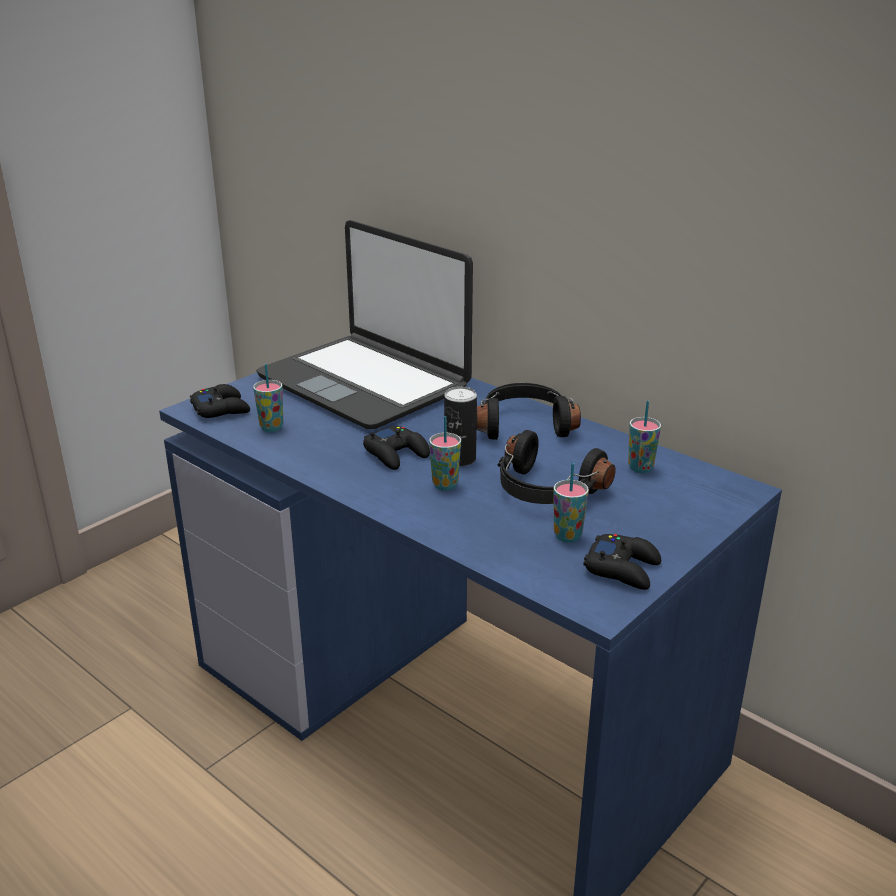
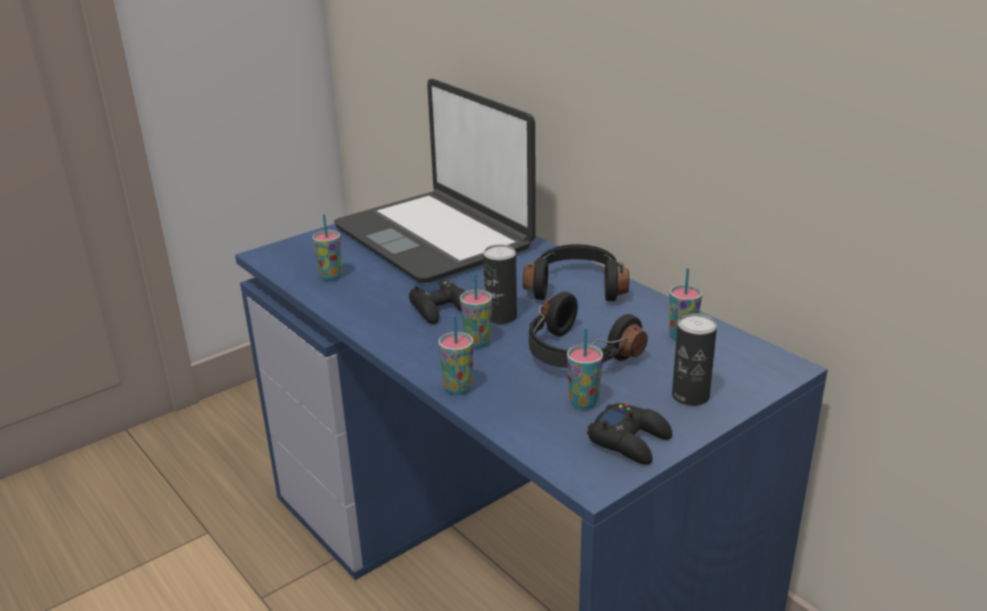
camera: 10 degrees right, 0 degrees up
(221, 409) = (291, 256): black game controller -> none
(441, 531) = (458, 388): none -> cup
(665, 523) = (690, 396): none -> can

